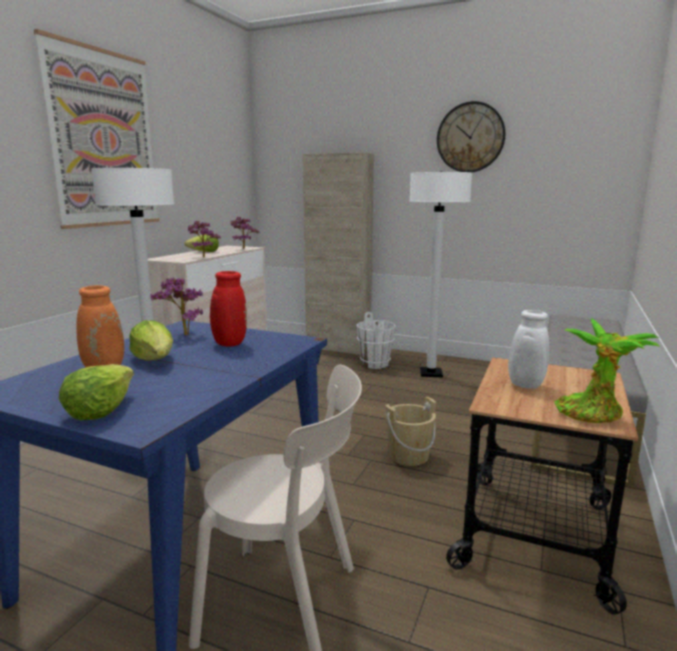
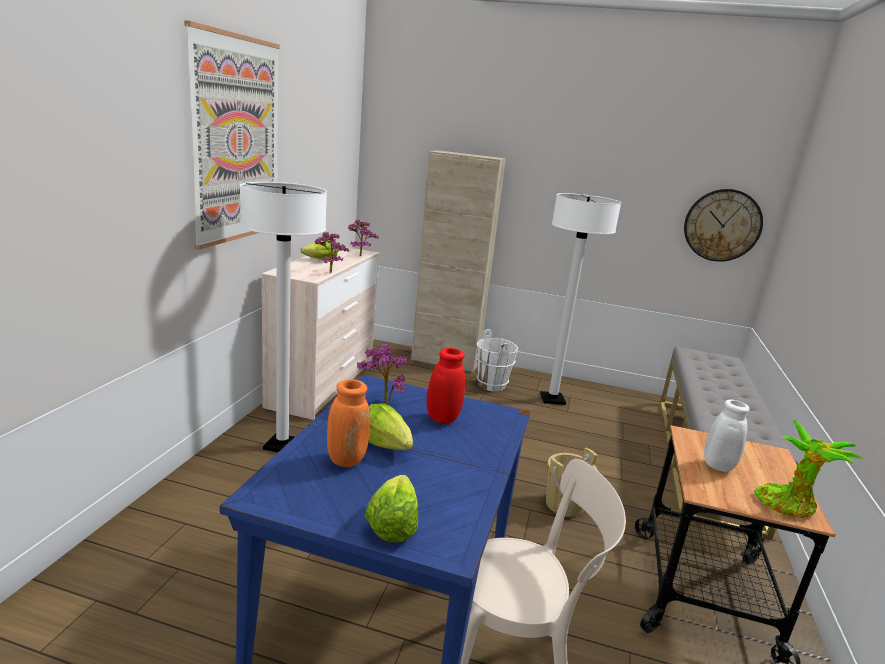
camera: 10 degrees left, 5 degrees up
(470, 137) = (612, 155): wall clock -> wall clock (722, 225)

